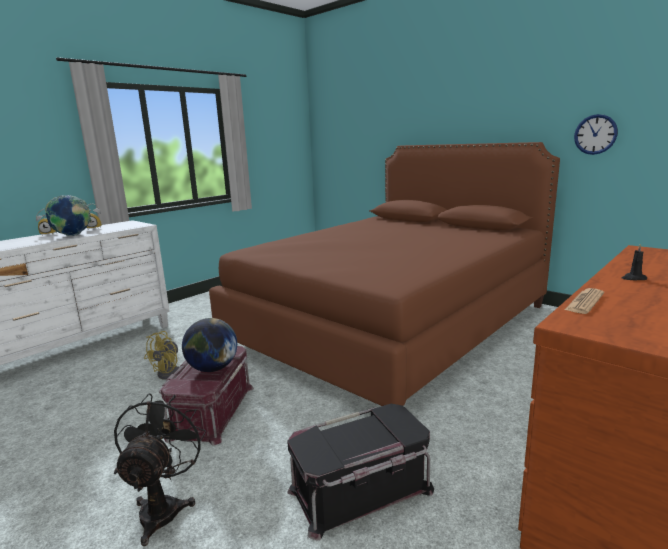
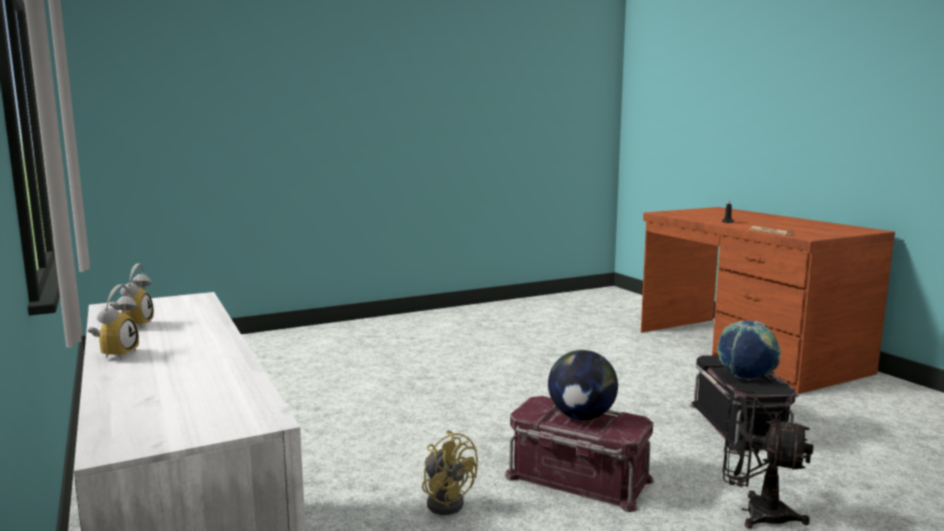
camera: 70 degrees left, 5 degrees down
(73, 235) = (198, 335): globe -> globe (746, 378)
(392, 324) = (438, 361): brown bed -> none
(595, 134) = (493, 131): wall clock -> none

